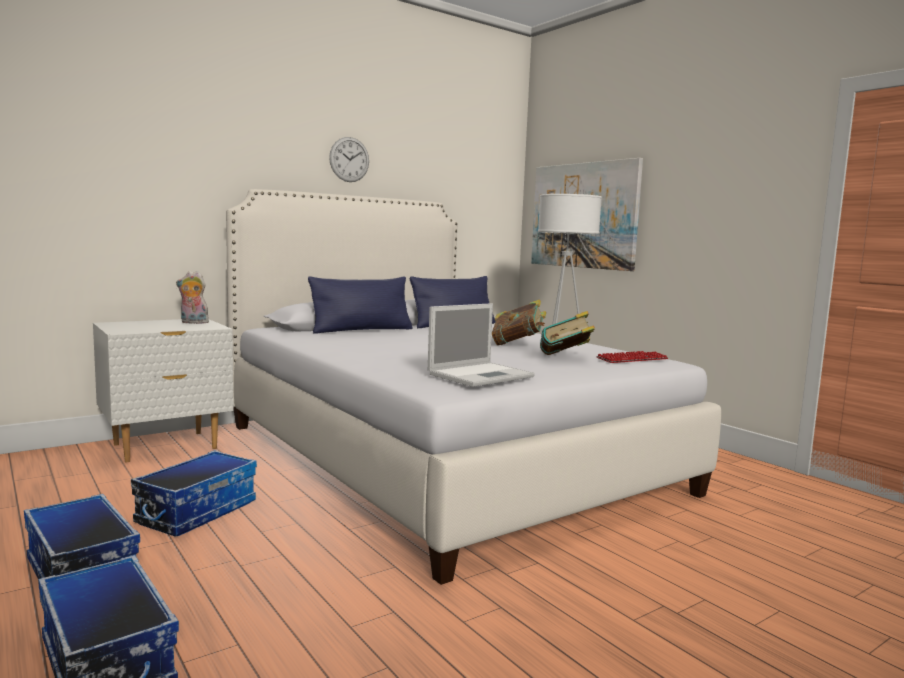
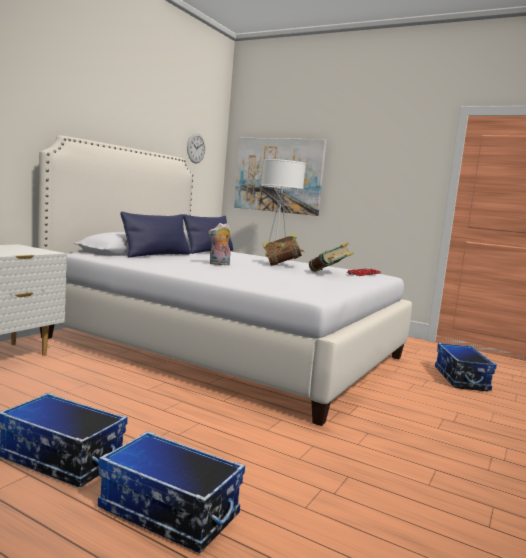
camera: 25 degrees left, 0 degrees up
(193, 323) = (20, 248): plush toy -> plush toy (219, 264)
(197, 512) = (95, 403): storage box -> storage box (460, 379)
(349, 159) = (123, 118): wall clock -> wall clock (196, 148)
(482, 375) = (315, 284): laptop -> none

